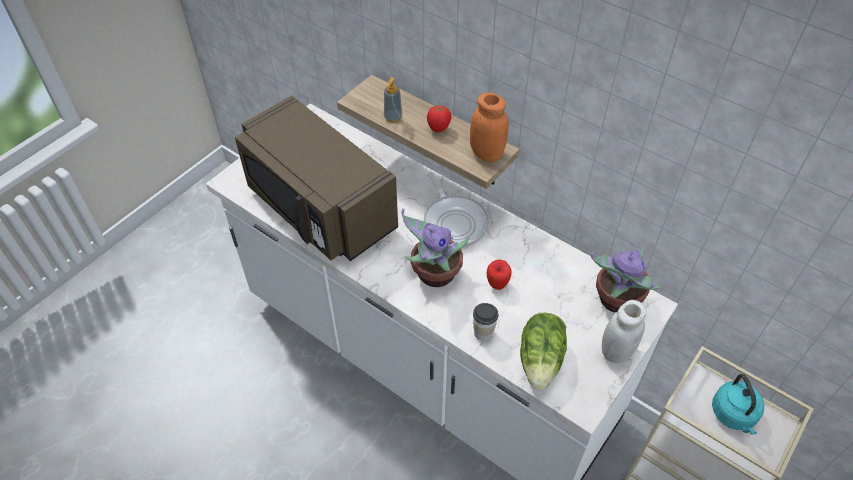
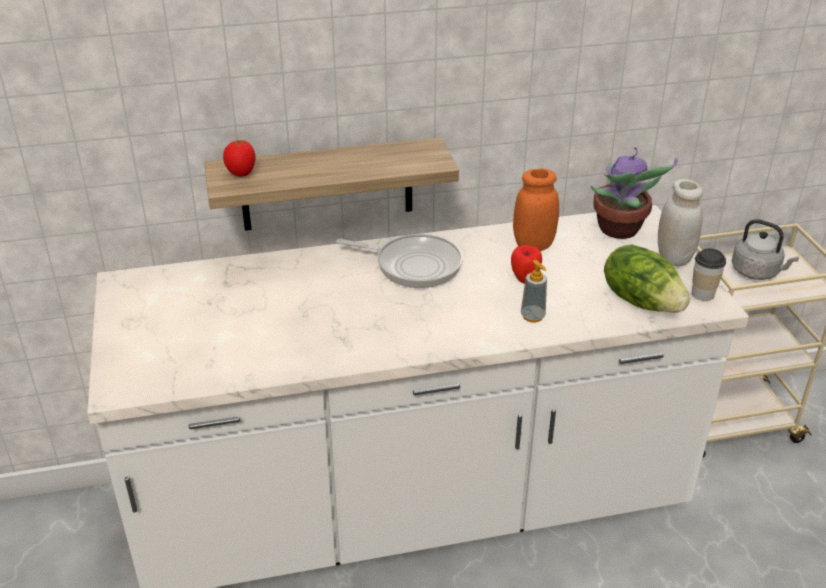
camera: 50 degrees left, 15 degrees down
(319, 208) = (267, 341): brown microwave -> none
(393, 118) = (291, 177): soap dispenser -> soap dispenser (532, 316)
(433, 275) = (465, 311): potted plant -> none
(438, 129) = (349, 161): tomato -> tomato (241, 174)
(483, 333) = (573, 317): cup -> cup (702, 294)
(486, 153) = (423, 153): orange jar -> orange jar (533, 245)
(733, 415) = (757, 272): turquoise kettle -> grey kettle

